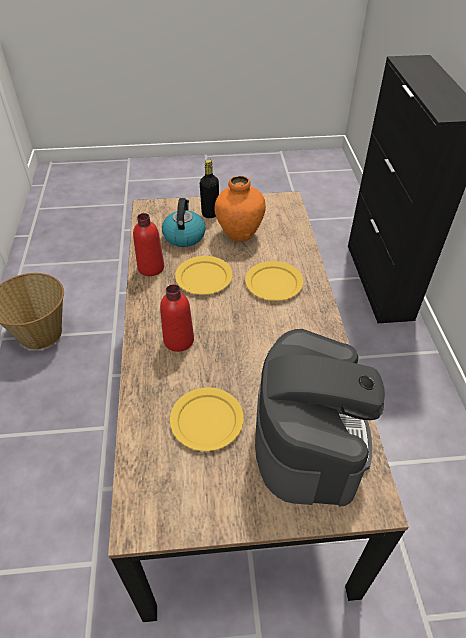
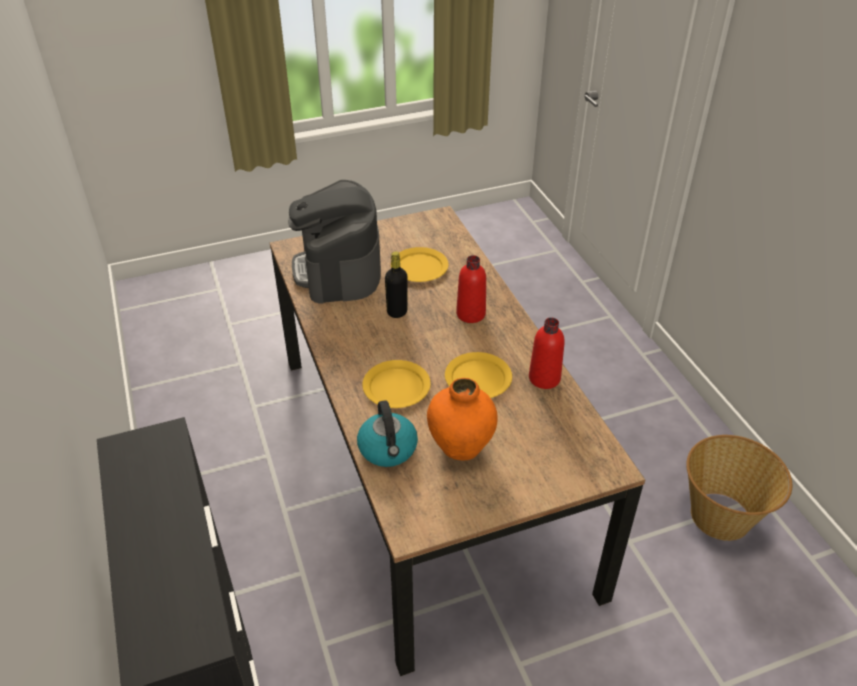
camera: 165 degrees right, 5 degrees down
(184, 235) = (532, 430): kettle -> kettle (388, 449)
(210, 214) = (517, 475): black bottle -> black bottle (397, 312)

